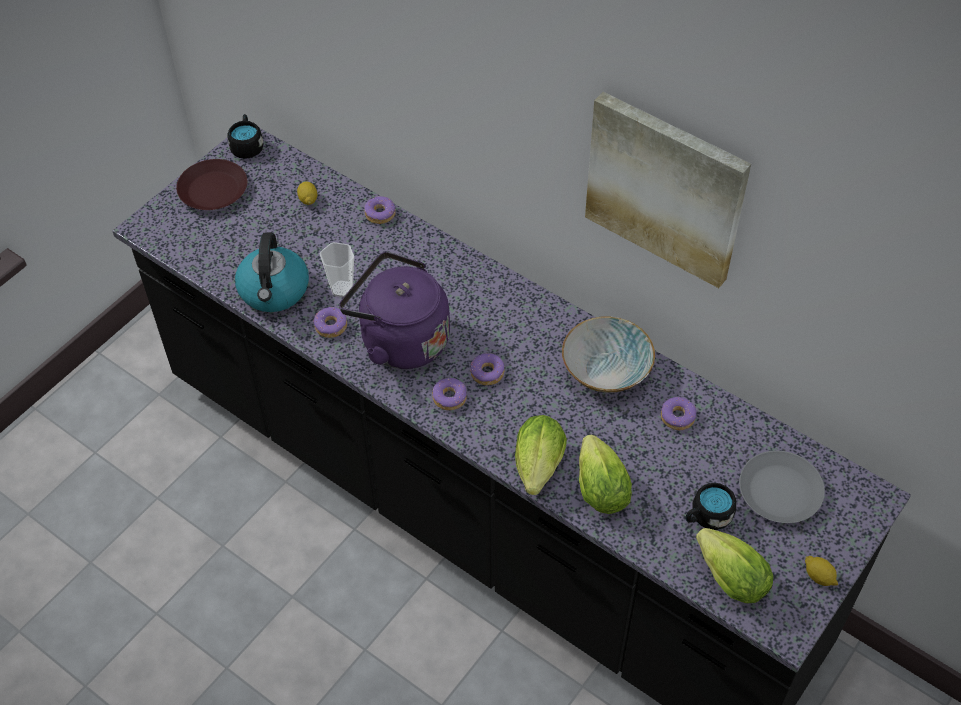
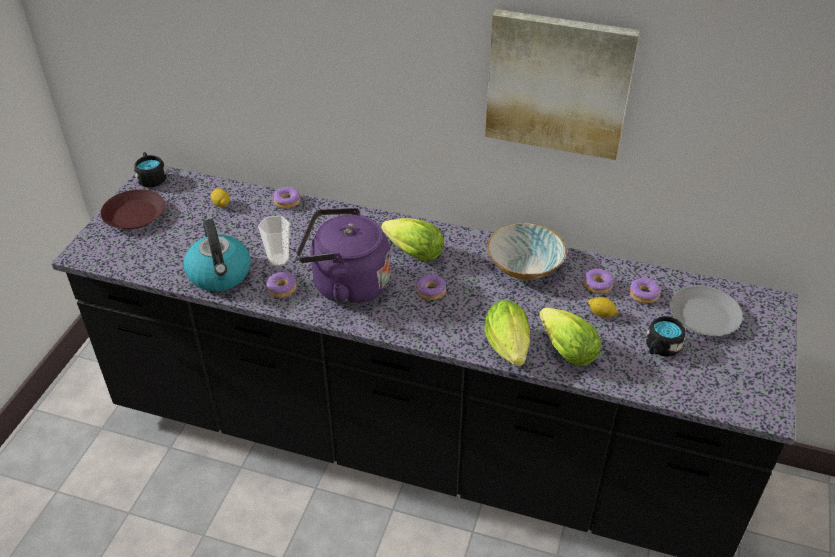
camera: 20 degrees left, 10 degrees down
(450, 397) = (408, 316): donut -> donut (643, 294)
(727, 575) = (700, 386): lettuce -> lettuce (410, 252)
(819, 577) = (769, 368): lemon -> lemon (601, 314)

